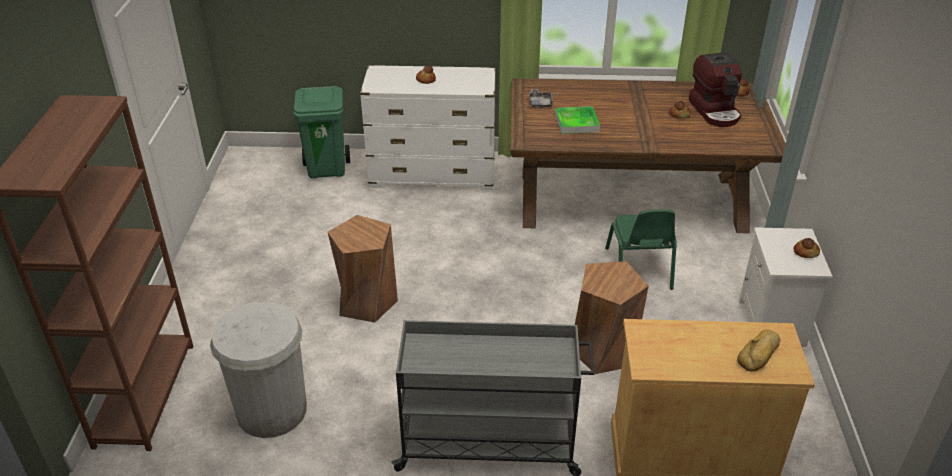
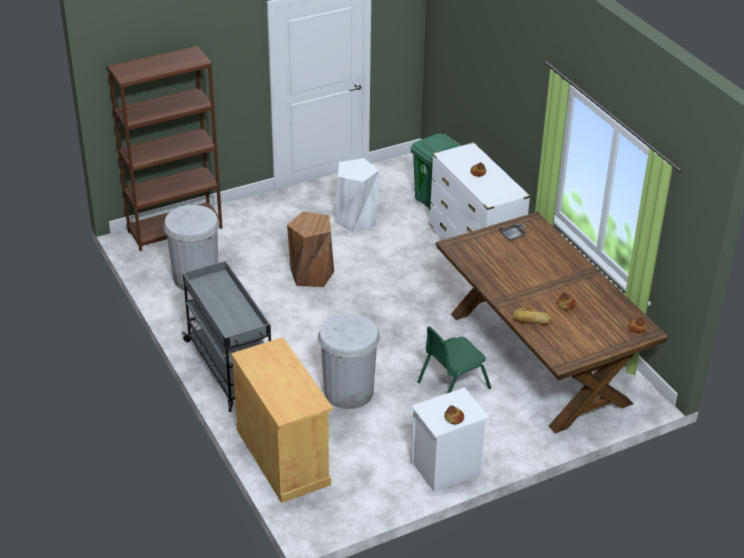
camera: 60 degrees right, 0 degrees up
(300, 231) = (356, 220): none -> white stool
(577, 123) = (501, 260): tray -> none
(603, 351) = (348, 392): brown stool -> white trash can
(715, 111) = (590, 322): coffee machine -> none
(760, 354) = (290, 398): bread -> bread (531, 320)

